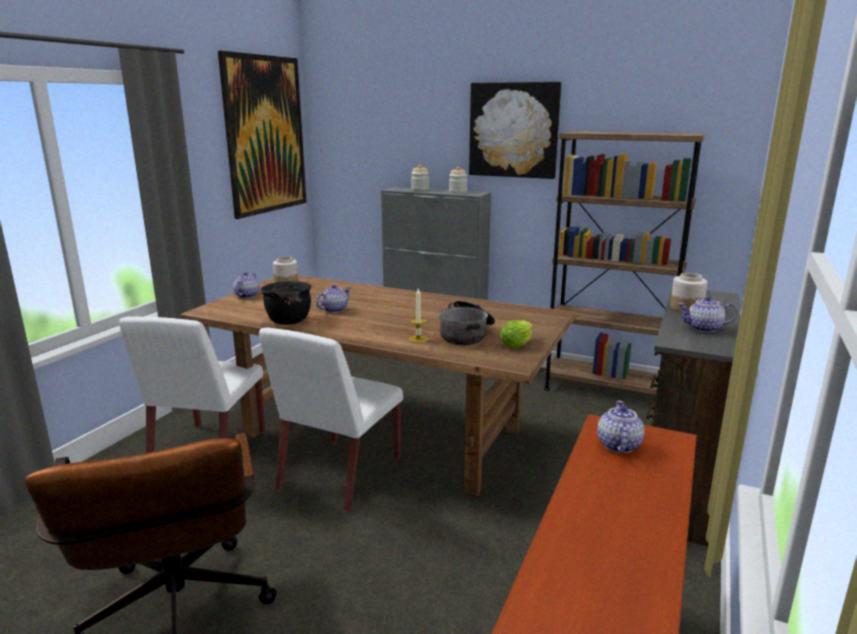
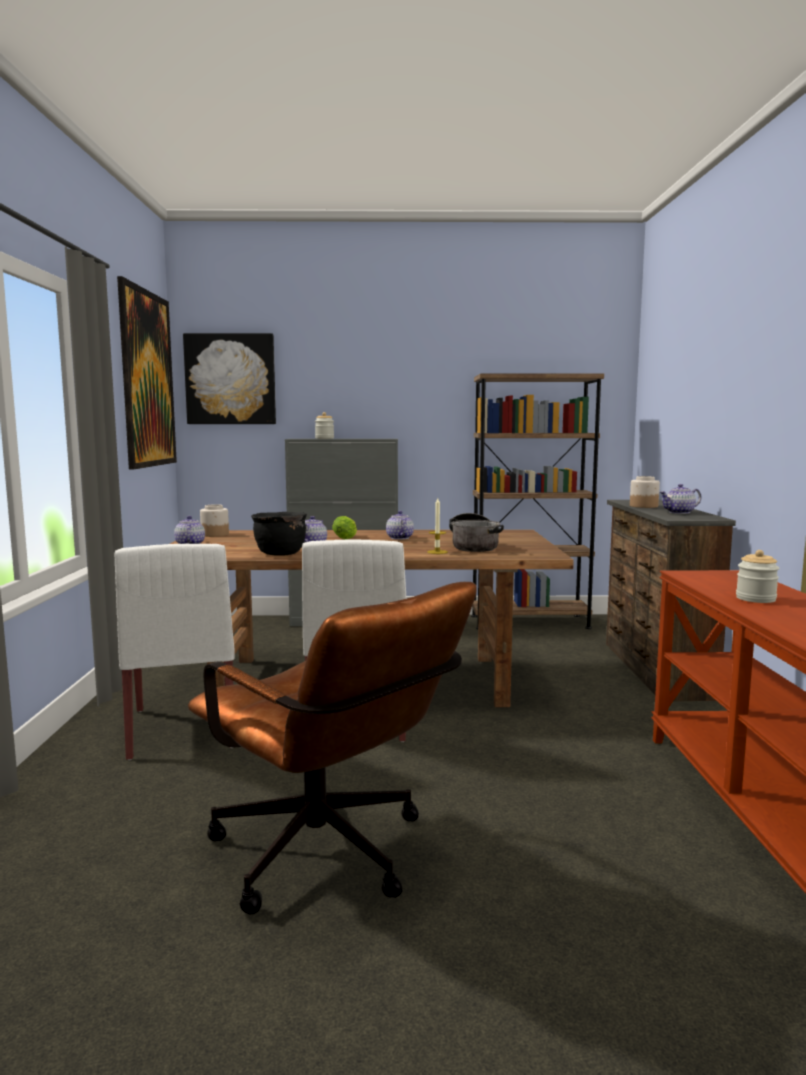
camera: 25 degrees left, 10 degrees down
(458, 192) = (368, 438): jar -> jar (755, 599)
(514, 130) = (416, 378): picture -> picture (230, 379)
(518, 343) = (527, 546): lettuce -> lettuce (347, 537)
(617, 445) = (712, 579): teapot -> teapot (399, 538)

